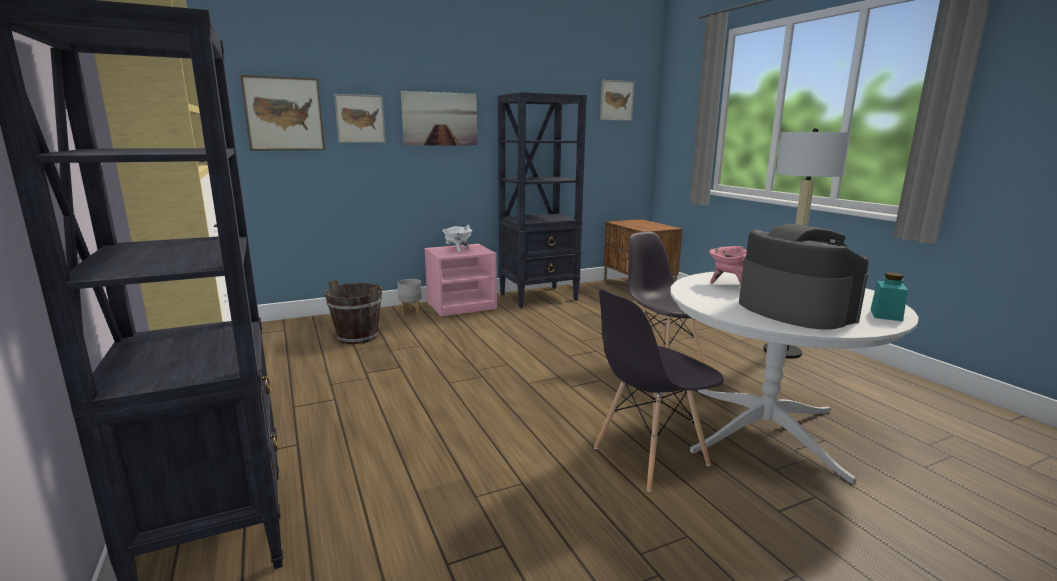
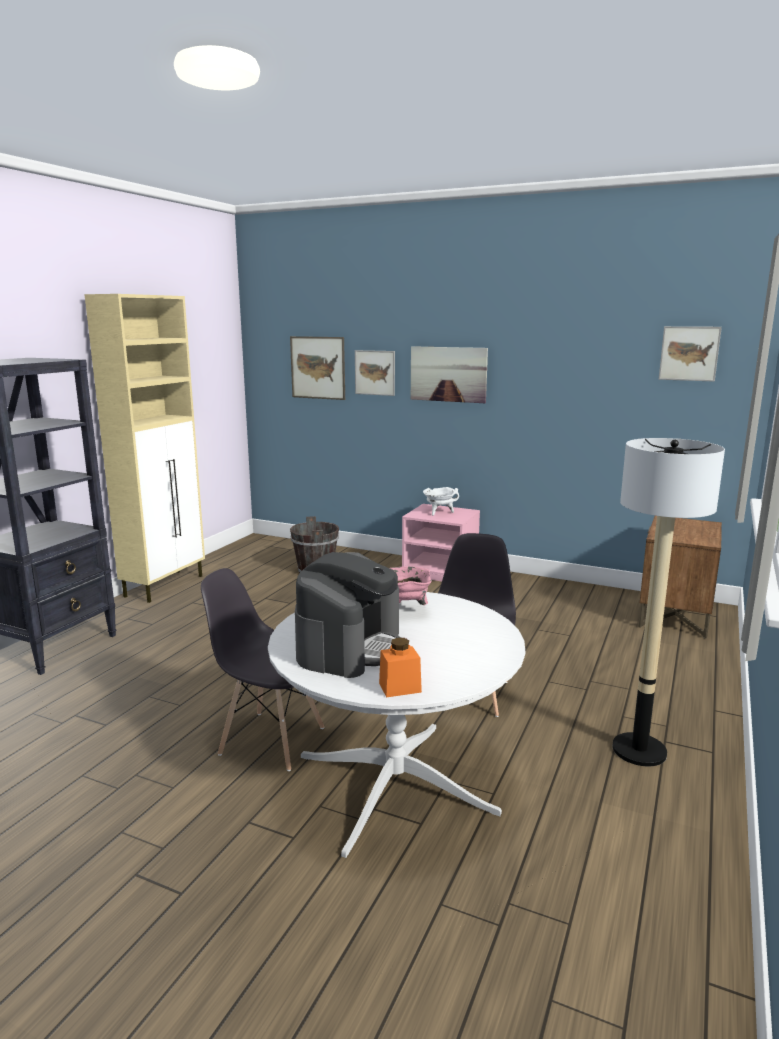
camera: 50 degrees right, 0 degrees up
(411, 312) = (392, 563): grey planter -> none
(539, 297) = (529, 587): black bookcase -> none
(886, 315) = (400, 687): turquoise jar -> orange jar

